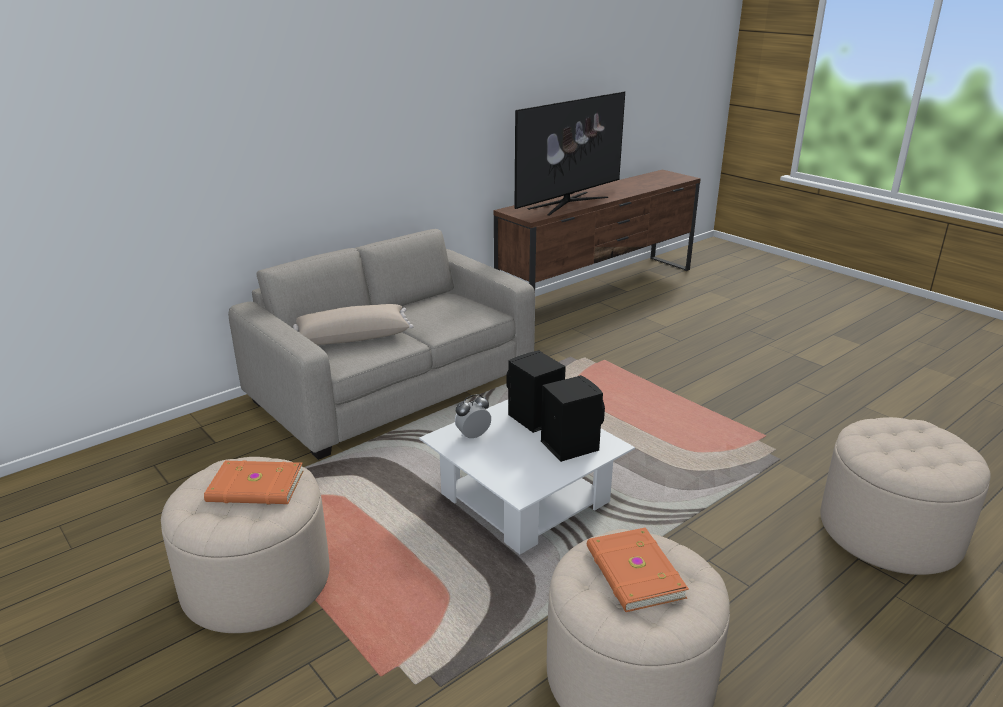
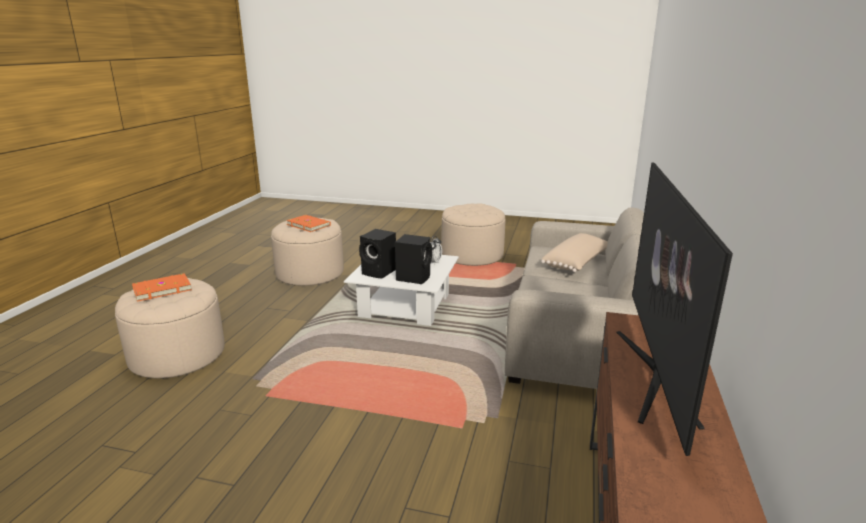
camera: 145 degrees right, 5 degrees down
(256, 487) = (470, 211): orange book -> orange book (161, 289)

